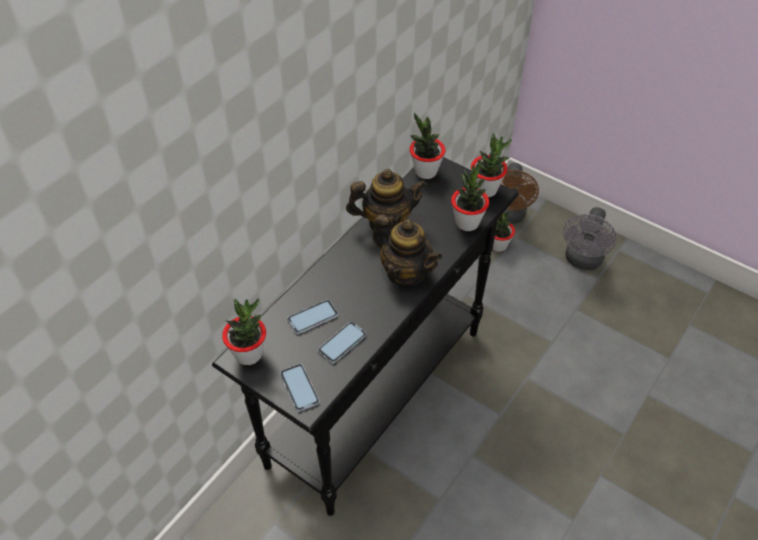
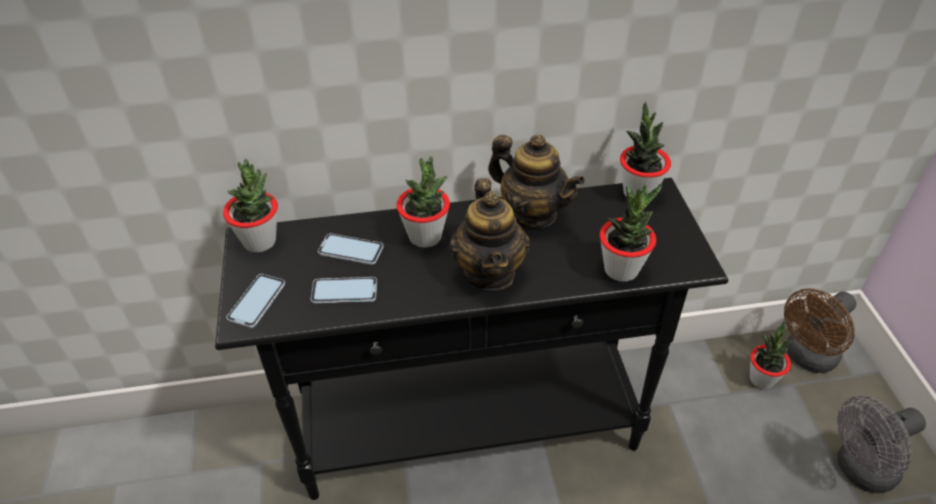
camera: 45 degrees right, 5 degrees down
(486, 190) = (688, 251): potted plant -> potted plant (425, 236)

